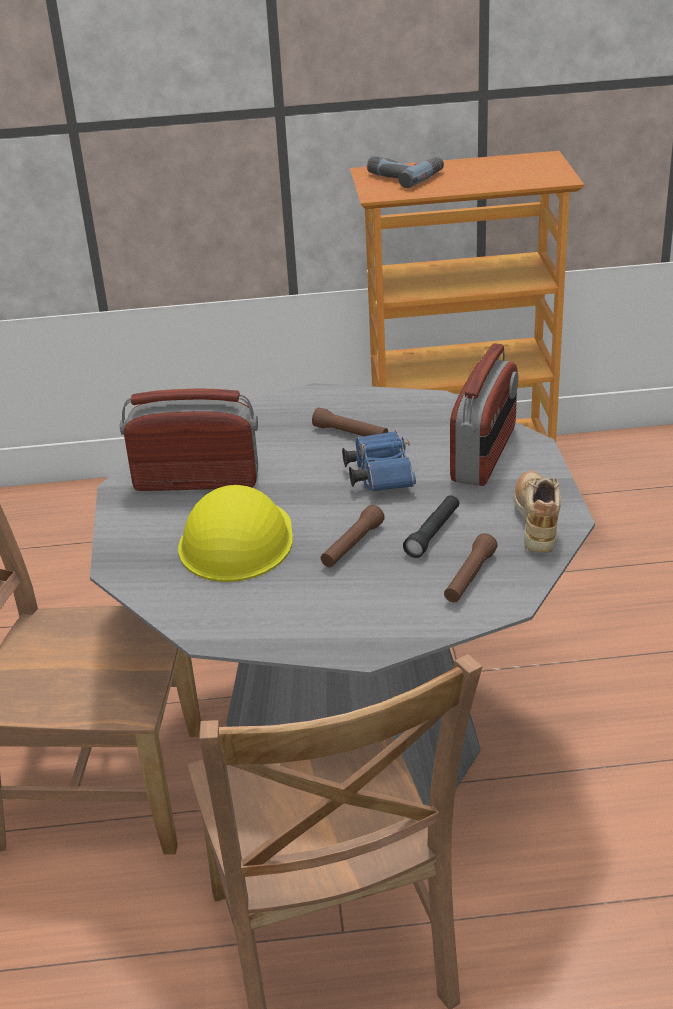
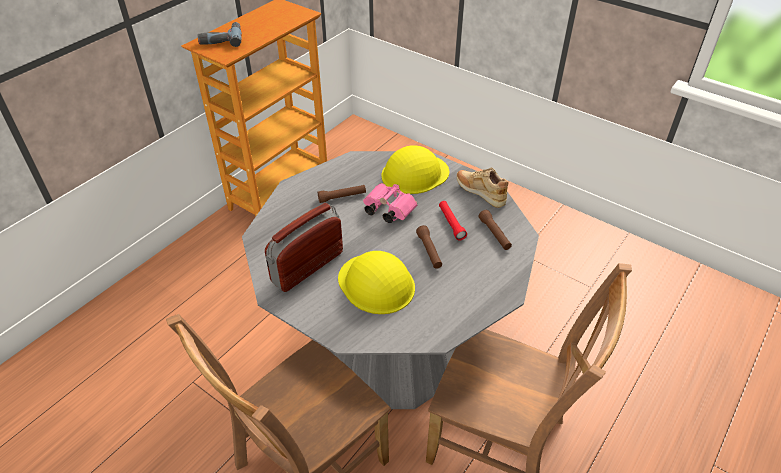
camera: 50 degrees left, 10 degrees up
(379, 475) = (387, 210): blue binoculars -> pink binoculars
(433, 533) = (451, 224): black flashlight -> red flashlight
(485, 454) = (414, 174): radio -> yellow hard hat

